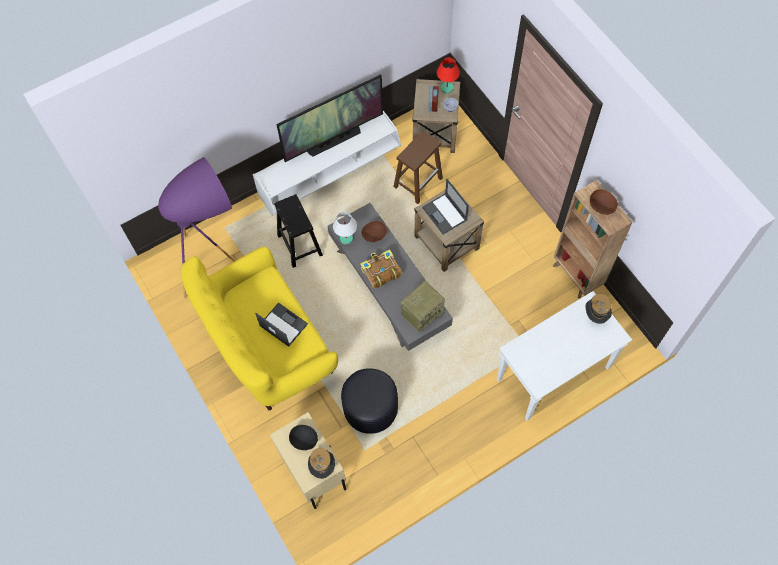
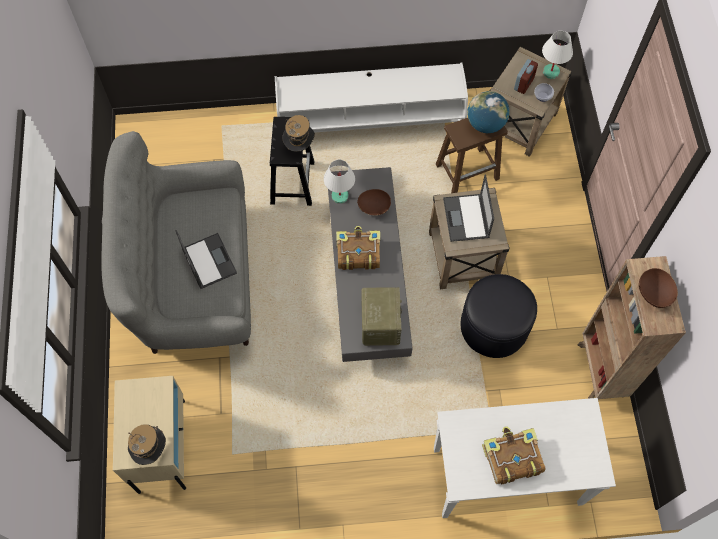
camera: 25 degrees right, 0 degrees up
(216, 260) = (192, 158): purple floor lamp -> none
(268, 345) = (194, 279): yellow sofa -> grey sofa
(304, 440) = (149, 407): black bowl -> none
(334, 140) = (387, 78): television -> none
(370, 407) = (267, 407): black ottoman -> black ottoman (494, 326)
(422, 312) = (380, 324): radio -> radio turned 75 degrees counterclockwise
(423, 143) = (485, 124): none -> globe
(447, 88) = (551, 72): red table lamp -> white table lamp
(561, 354) = (511, 458): none -> book
(595, 315) = (583, 431): hat -> hat (299, 146)

